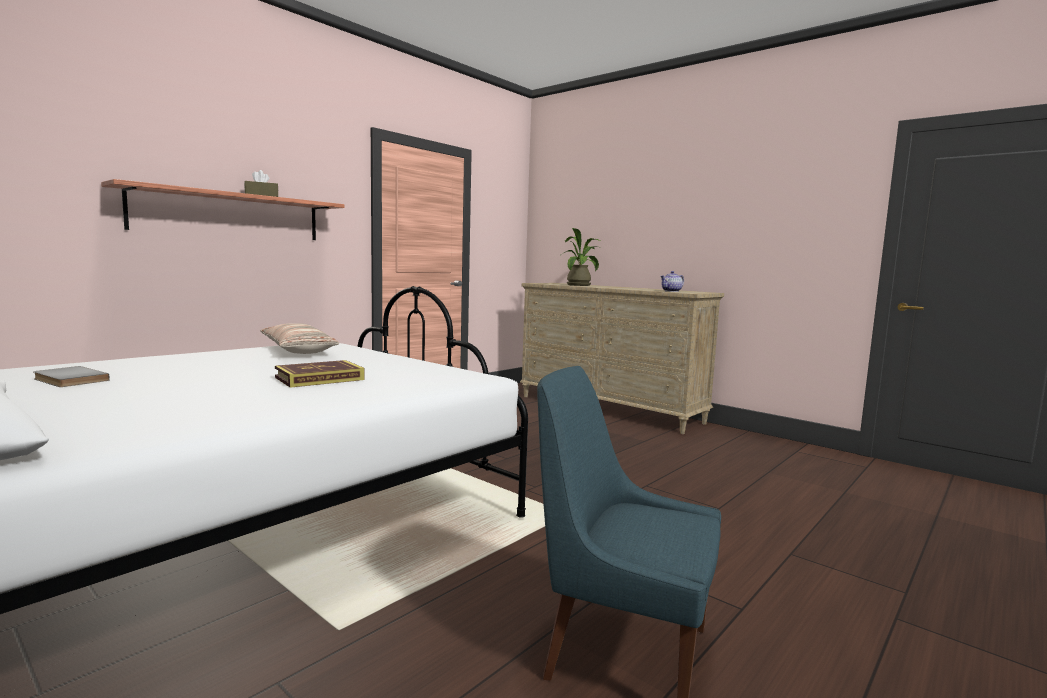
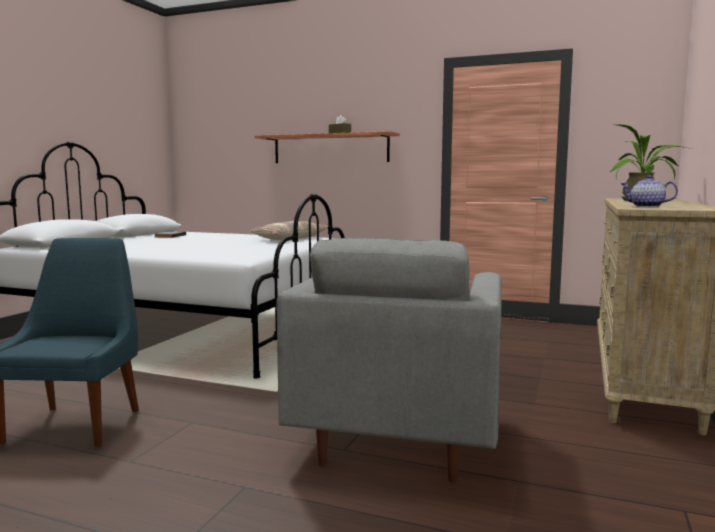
camera: 70 degrees right, 0 degrees up
(319, 378) = (201, 247): book -> none
(701, 488) = (398, 439): none -> grey armchair

